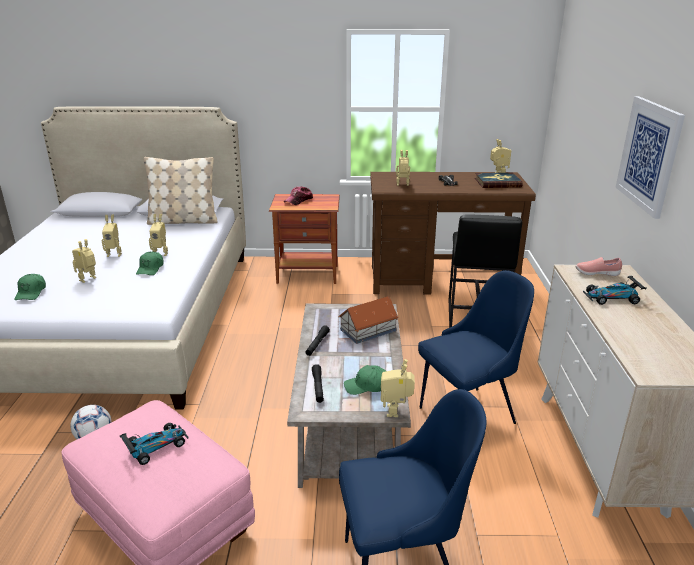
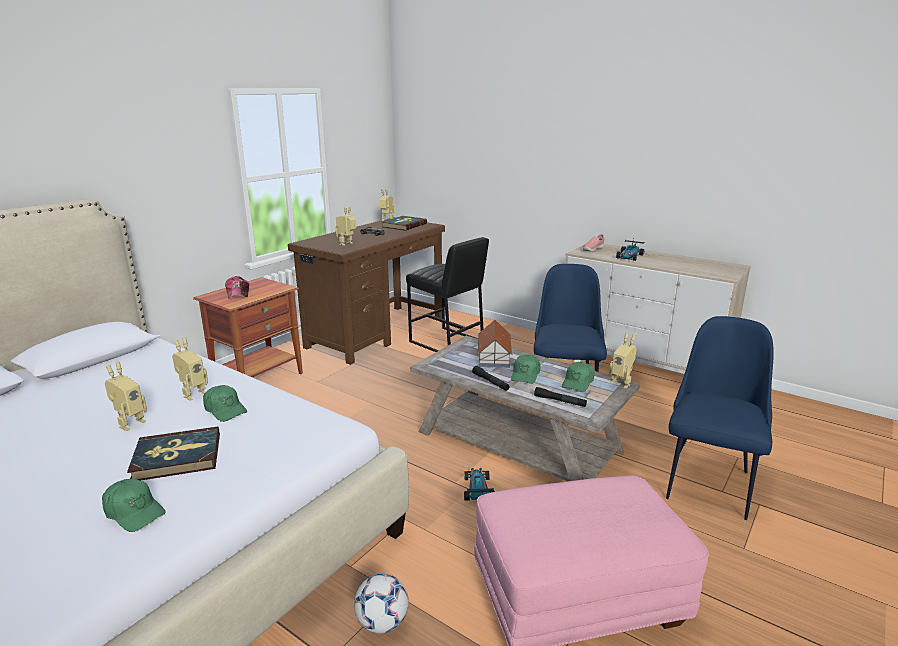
camera: 55 degrees left, 5 degrees down
(89, 280) = (177, 457): toy robot -> book
(156, 446) = (581, 508): toy car -> toy car (477, 489)
(183, 221) = (124, 362): beige pillow -> none
(350, 355) = (525, 375): none -> green cap
(648, 155) = (581, 160): picture -> none

